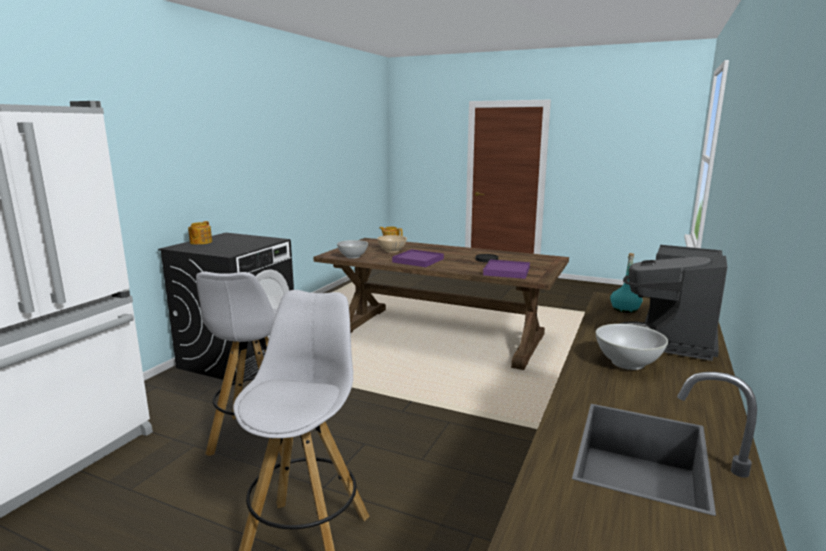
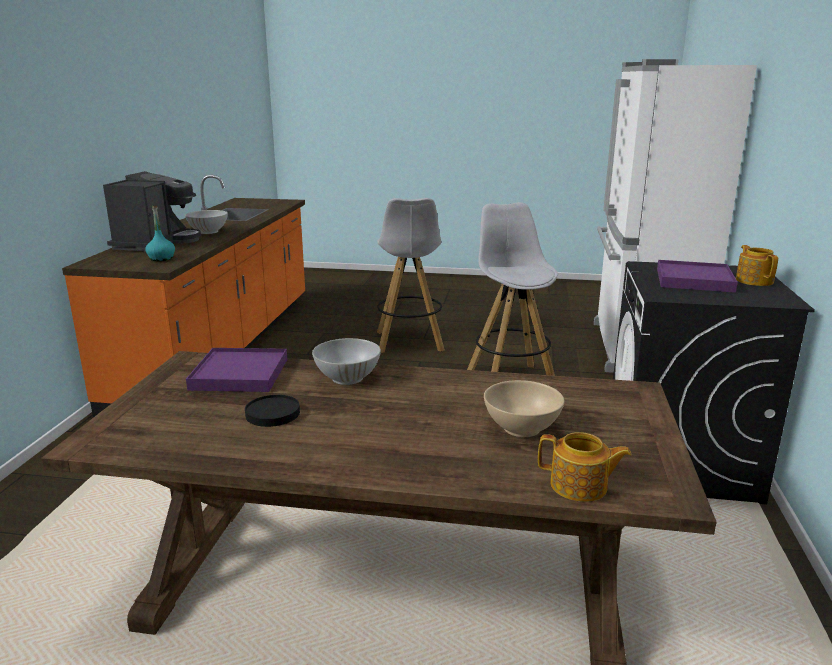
camera: 165 degrees right, 5 degrees up
(353, 256) = (578, 390): white bowl -> white bowl (347, 378)
(418, 260) = (426, 391): purple tray -> purple tray (693, 280)

